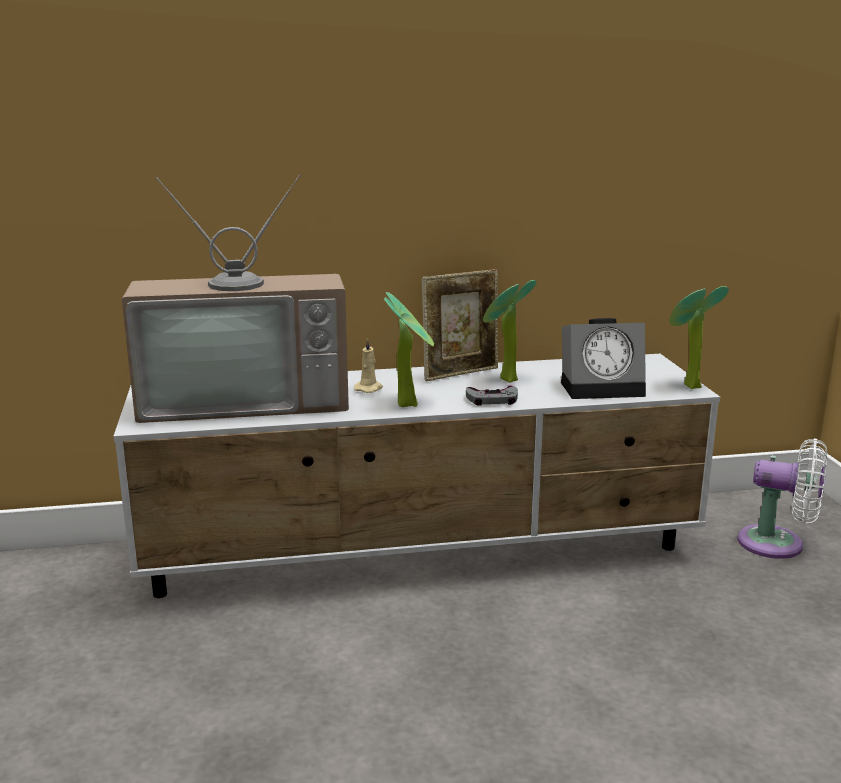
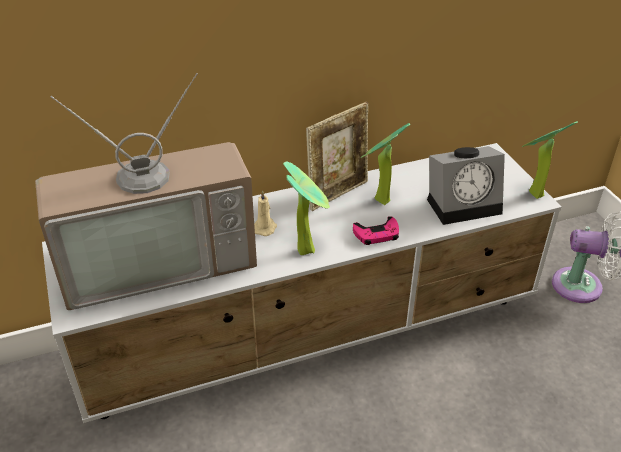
camera: 10 degrees left, 20 degrees up
(492, 400) = (377, 234): grey game controller -> pink game controller

